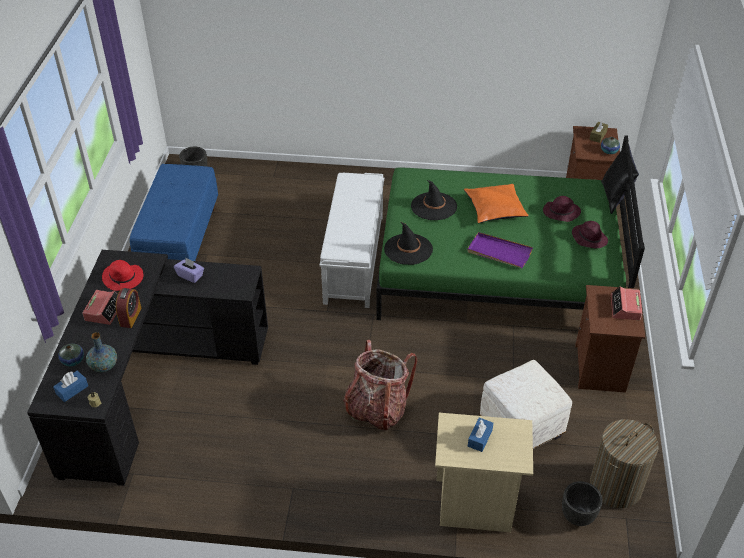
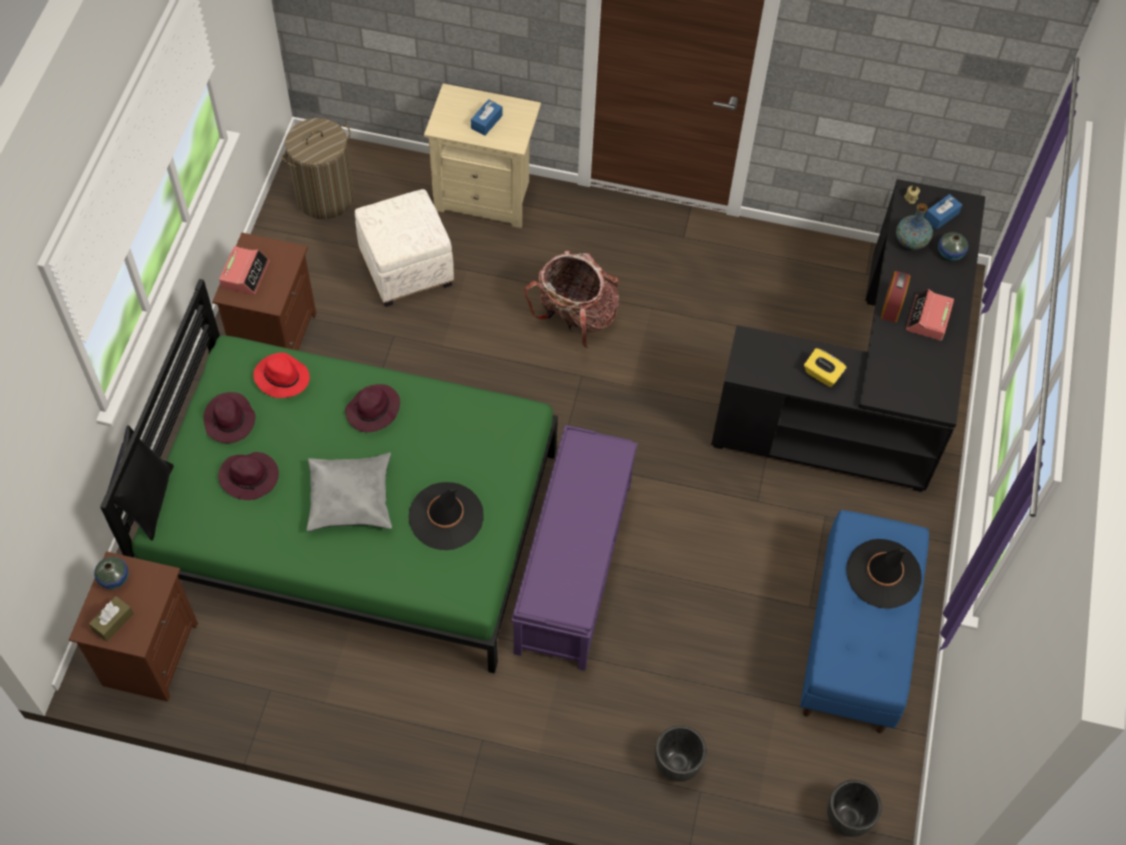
camera: 175 degrees left, 15 degrees up
(123, 278) = (913, 368): red hat -> red hat (281, 377)
(190, 276) = (822, 375): purple tissue box -> yellow tissue box
(354, 260) = (574, 565): white bench -> purple bench
(408, 249) = (505, 433): black hat -> black hat (883, 574)
(495, 209) = (350, 498): orange pillow -> grey pillow
(499, 252) = (373, 411): purple tray -> purple hat
(577, 516) = (380, 173): black planter -> black planter (677, 765)

